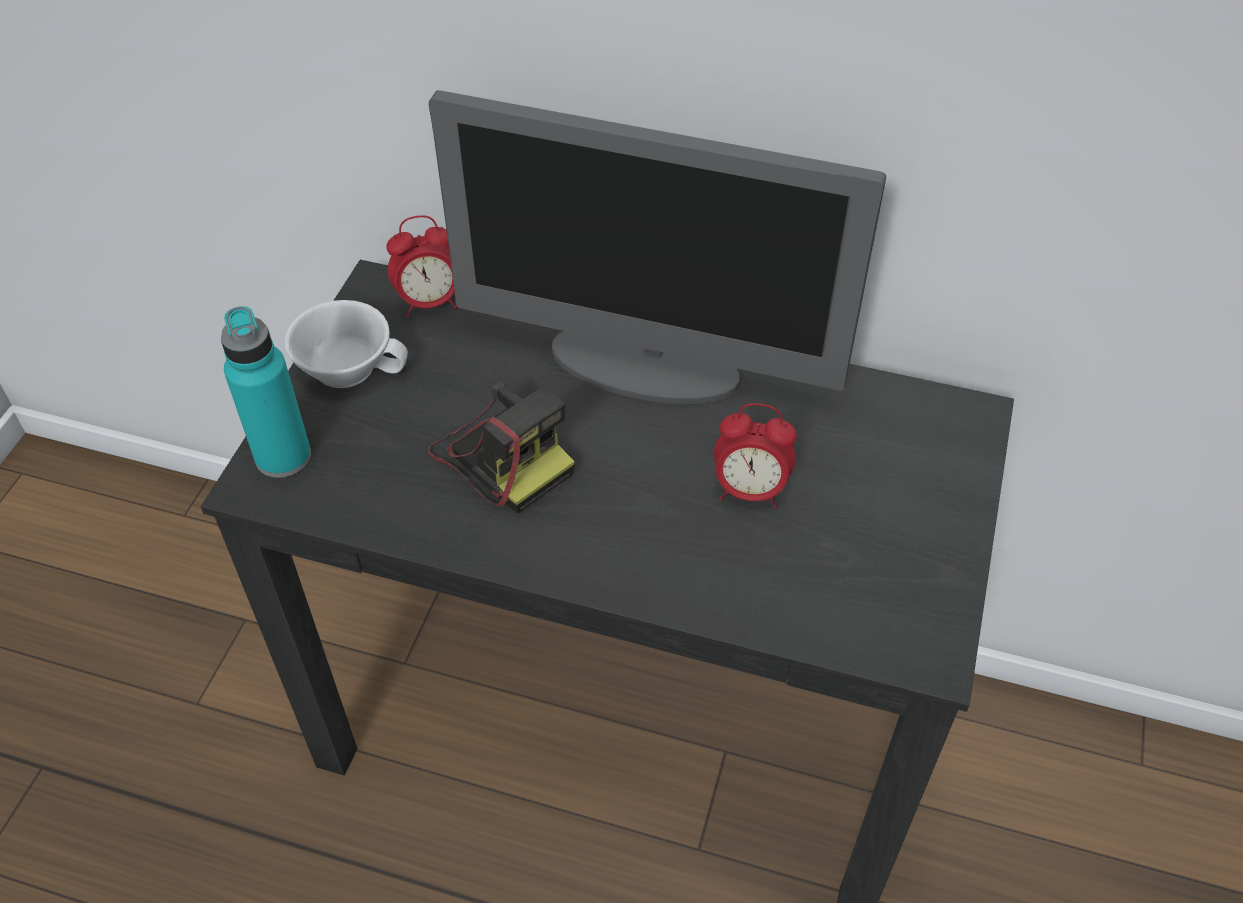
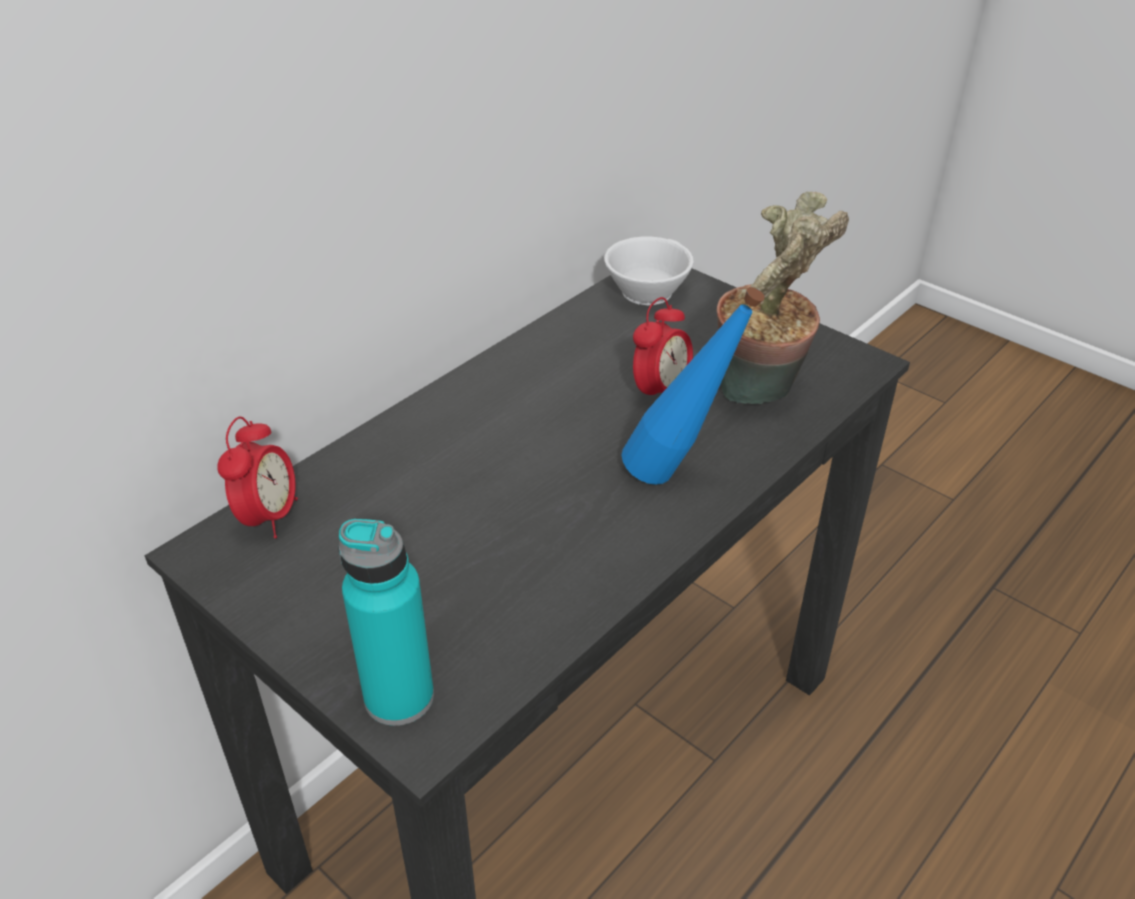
camera: 65 degrees left, 10 degrees down
(349, 364) = (303, 604): white cup -> white cup (645, 289)
(502, 454) = (520, 522): camera -> none
(626, 546) = (679, 477): none -> blue bottle
(646, 366) = (480, 403): monitor -> none
(804, 575) = (761, 393): none -> potted plant

